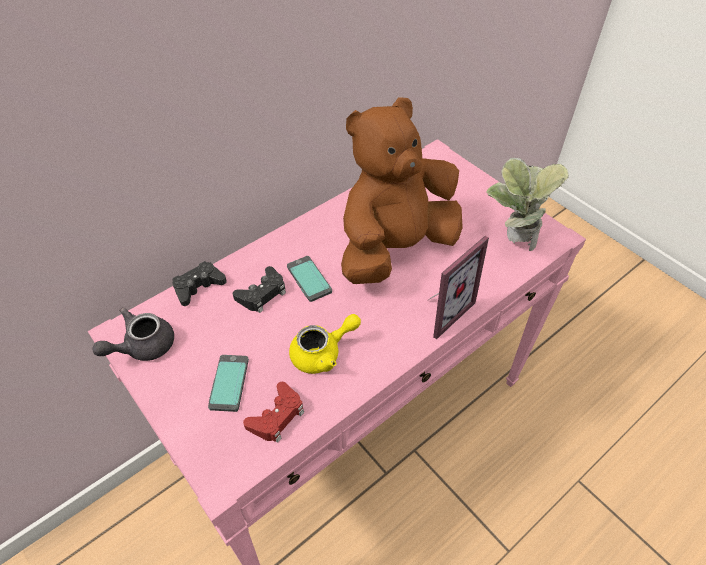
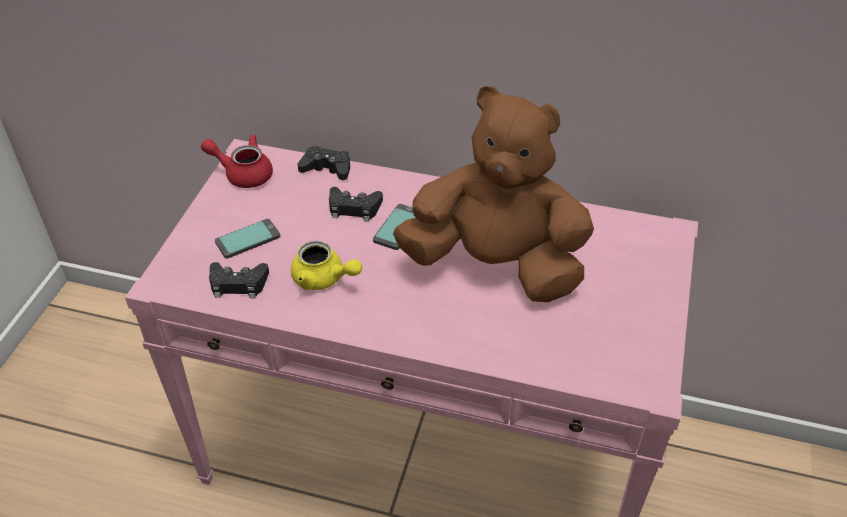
camera: 55 degrees right, 5 degrees down
(142, 346) = (243, 173): grey teapot -> red teapot
(277, 416) = (238, 284): red game controller -> black game controller
(442, 310) = (447, 337): picture frame -> none
(512, 241) = (602, 352): potted plant -> none

